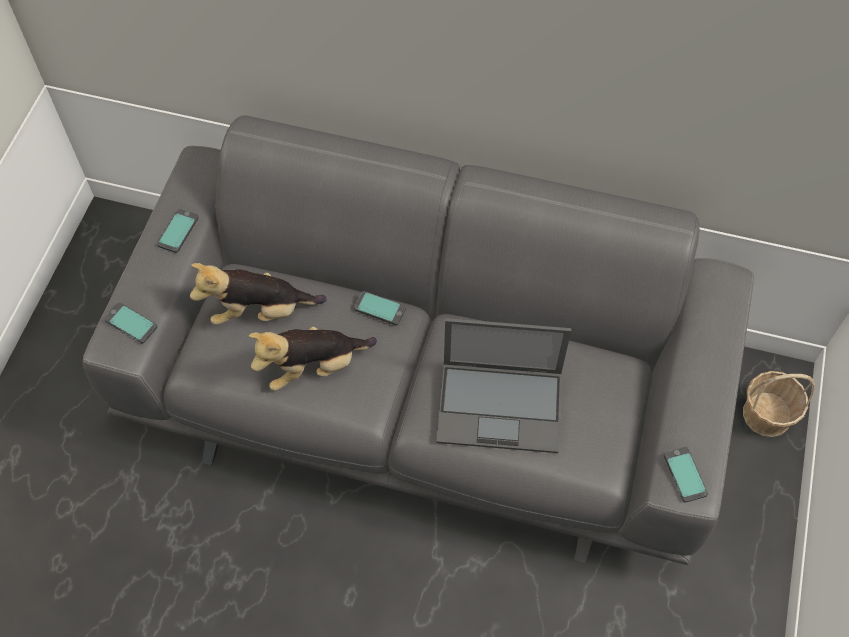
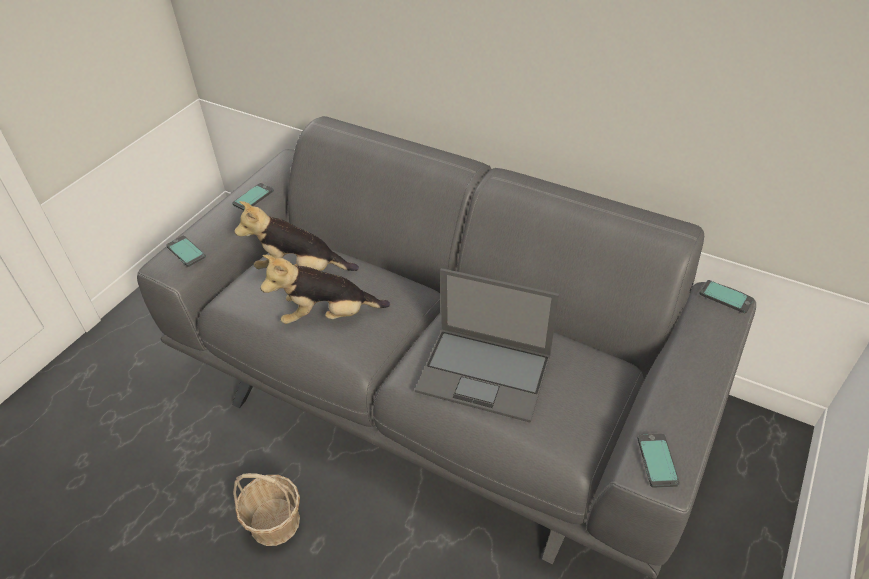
camera: 15 degrees right, 15 degrees down
(380, 308) = (401, 283): phone -> phone (726, 297)
(766, 414) = (760, 463): basket -> basket (274, 521)

